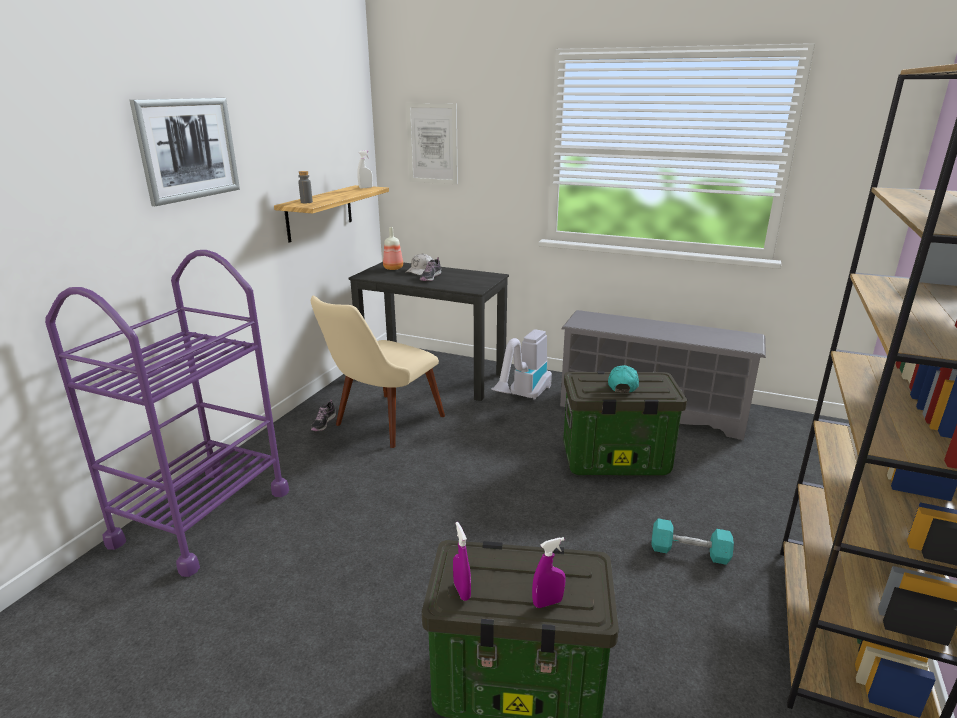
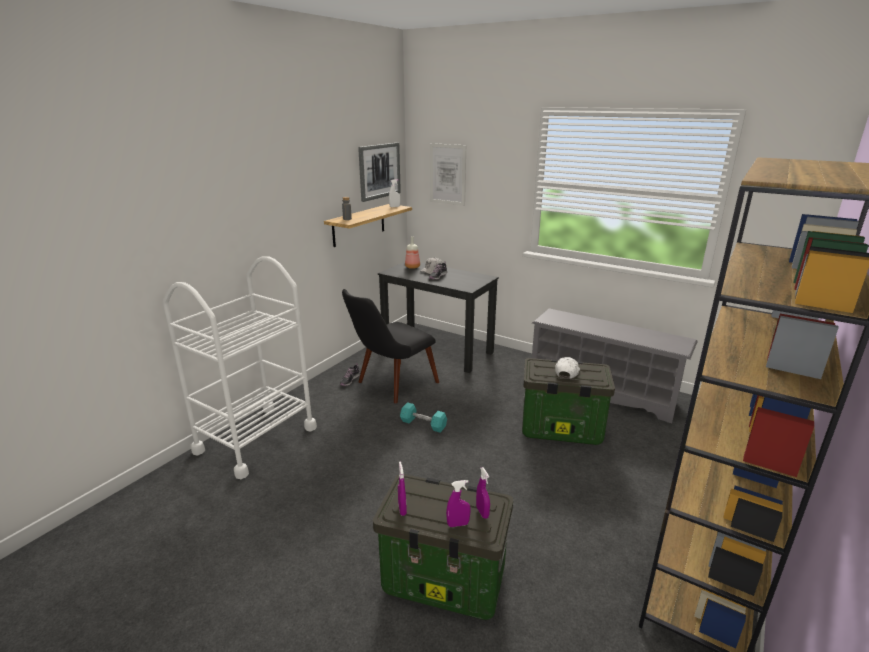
camera: 10 degrees right, 0 degrees up
(188, 149) = (264, 184): picture -> picture (379, 171)
(202, 517) = (256, 439): purple cart -> white cart
(381, 425) = (390, 385): beige chair -> black chair
(523, 397) = (502, 373): vacuum cleaner -> none
(576, 581) = (482, 512): none -> purple spray bottle
(622, 385) = (567, 372): turquoise cap -> white cap
(689, 552) = (598, 505): turquoise dumbbell -> turquoise dumbbell (423, 424)

